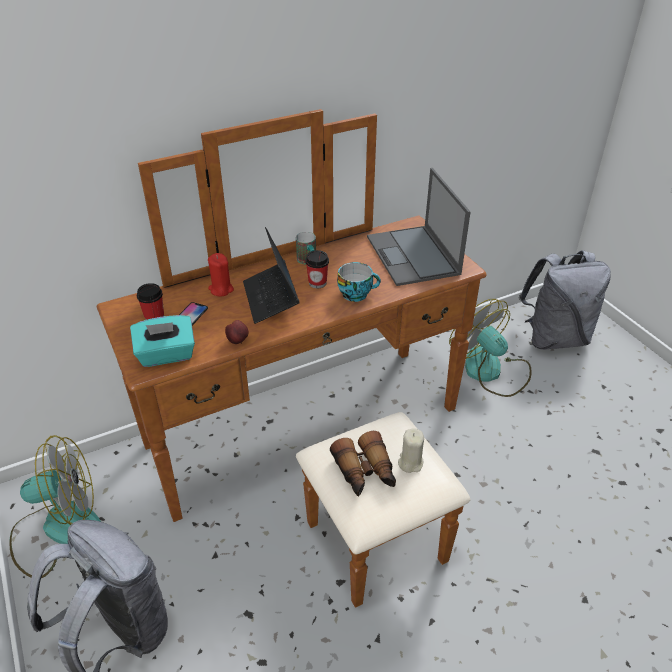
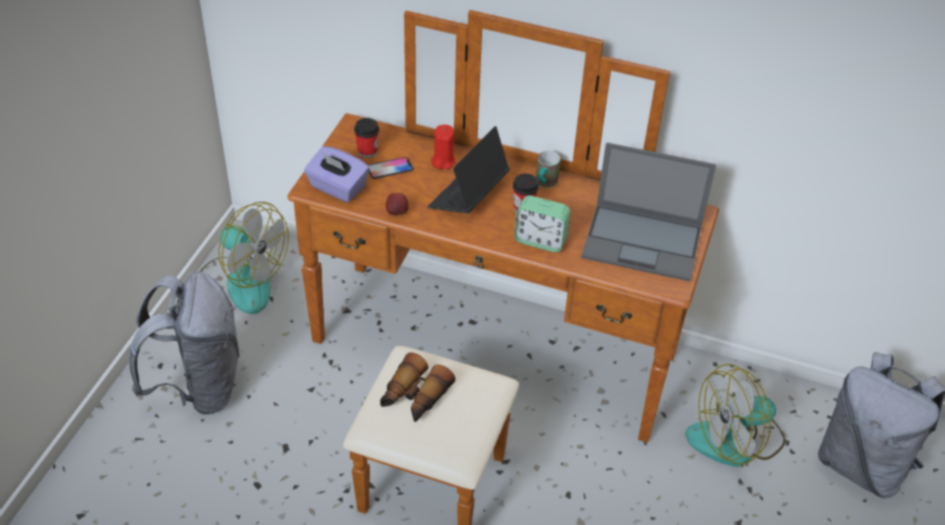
camera: 45 degrees right, 5 degrees up
(166, 355) = (337, 188): turquoise tissue box -> purple tissue box
(356, 294) = (540, 240): cup -> alarm clock
(410, 462) = (457, 419): beige candle -> none
(413, 256) = (644, 242): laptop -> laptop turned 105 degrees counterclockwise
(490, 372) = (736, 440): fan -> fan turned 120 degrees counterclockwise

